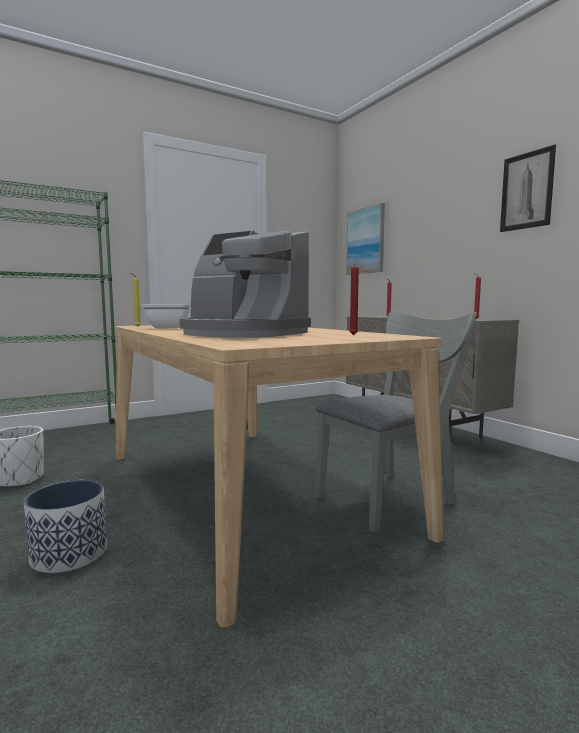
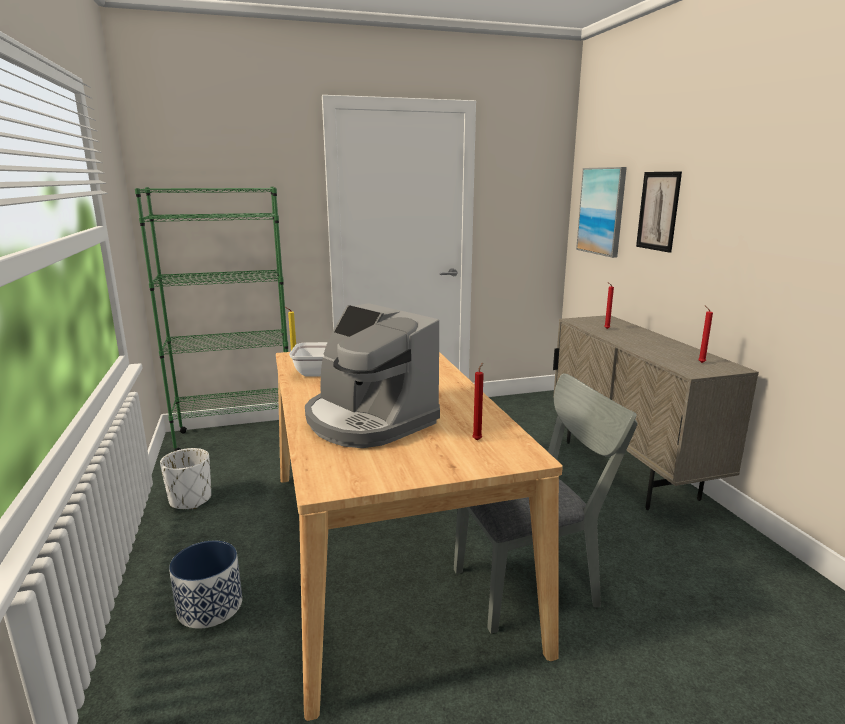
camera: 15 degrees right, 10 degrees up
(527, 191) = (792, 201): picture -> picture (658, 211)

